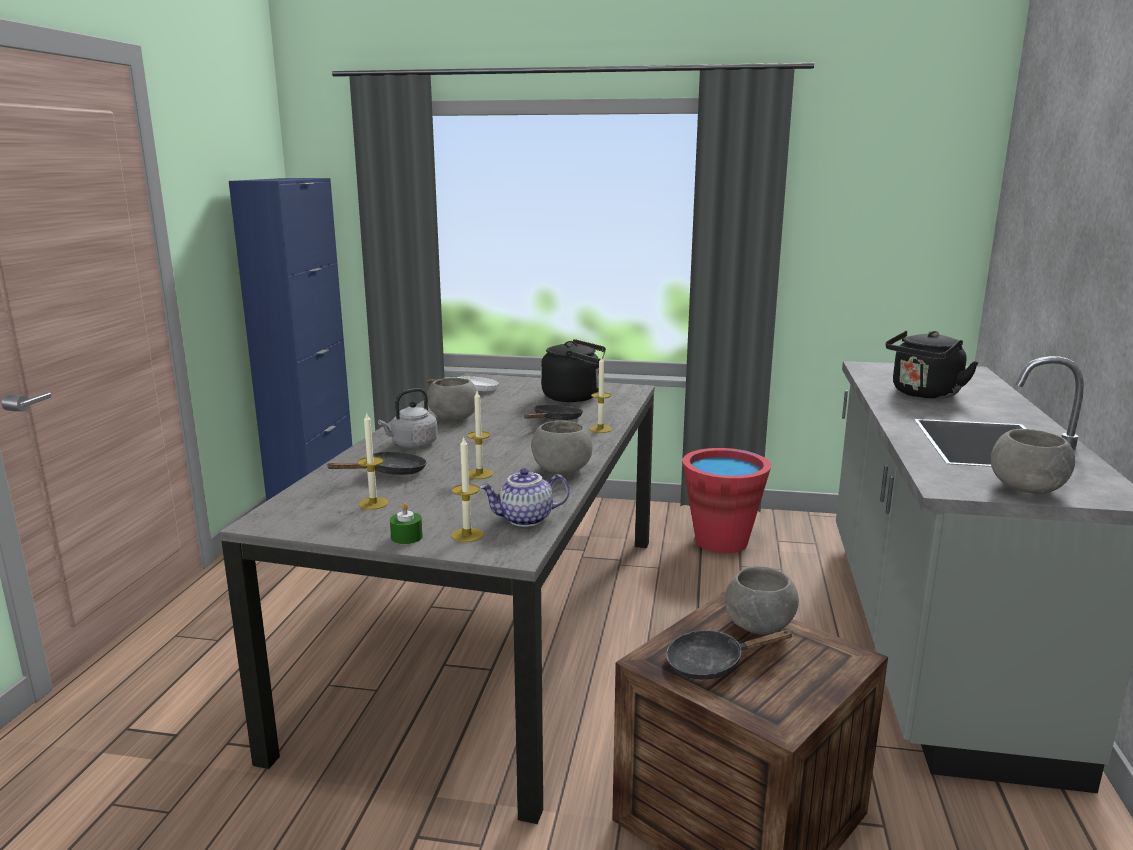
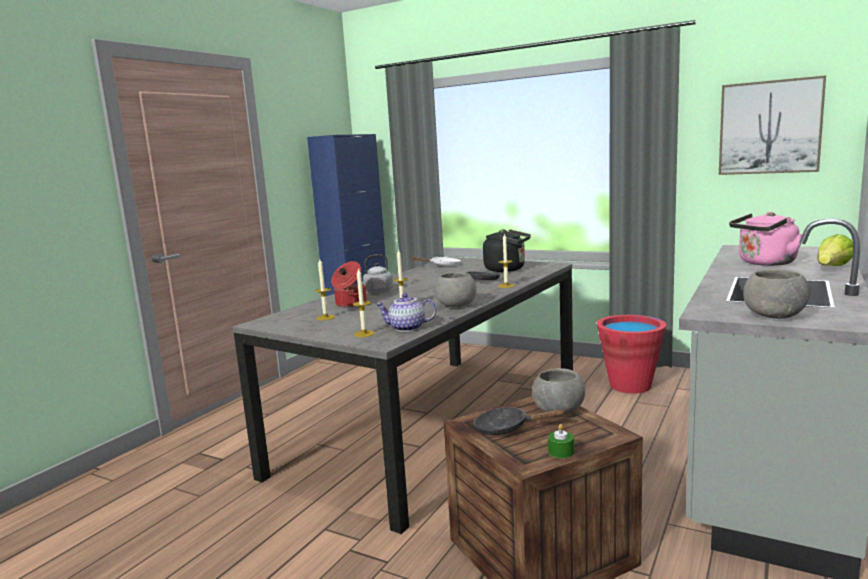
camera: 20 degrees right, 5 degrees down
(390, 473) = (350, 304): black frying pan -> cooking pot
(406, 537) = (328, 333): green candle -> green candle (561, 452)
(453, 419) = (415, 279): grey bowl -> none
(890, 211) = (769, 127): none -> picture
(923, 394) = (764, 263): black kettle -> pink kettle
(1004, 402) = (832, 268): none -> lettuce

